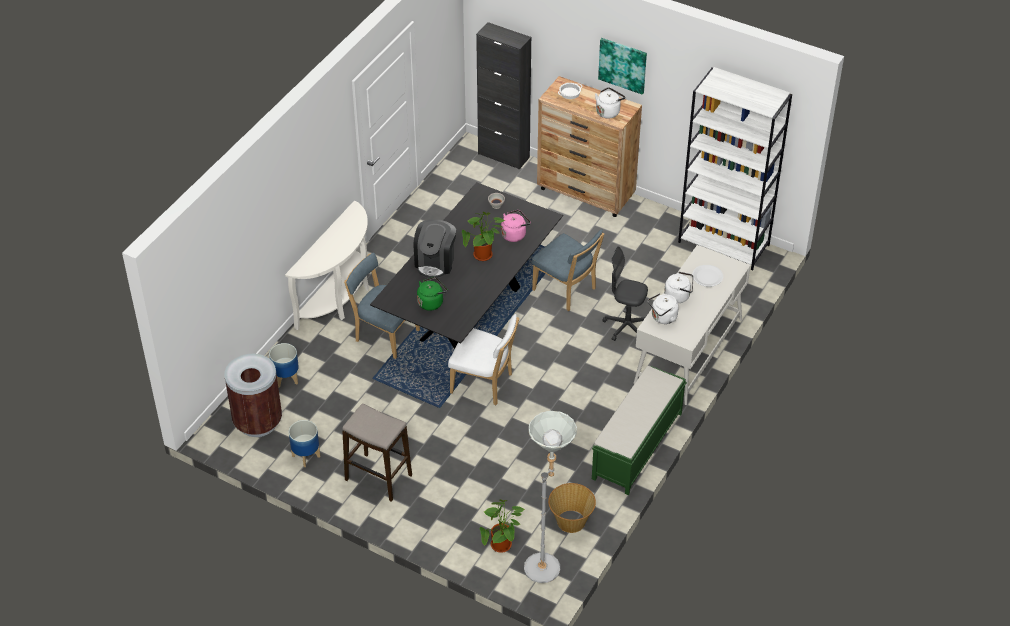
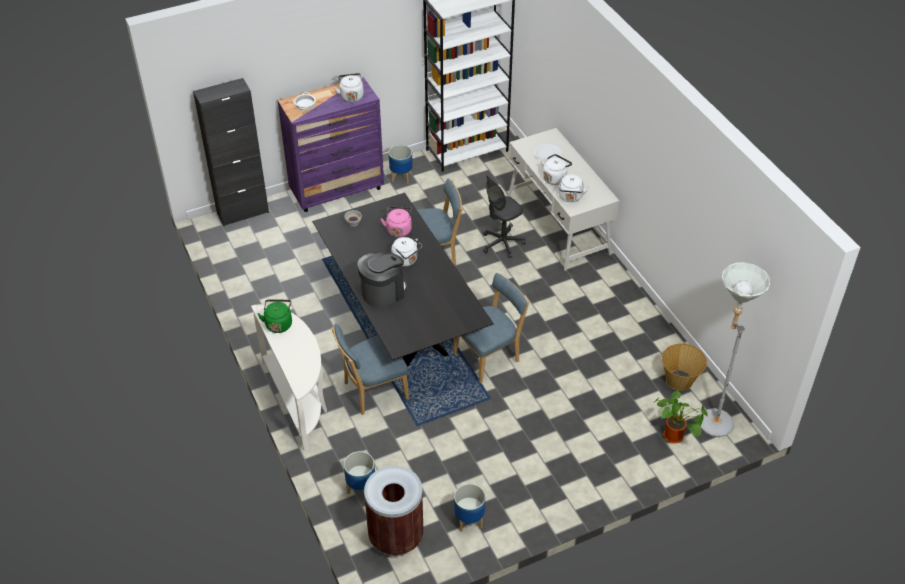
camera: 55 degrees left, 0 degrees up
(378, 478) = (537, 480): stool -> none
(431, 302) = (429, 318): green kettle -> green kettle (278, 323)
(435, 262) = (383, 292): coffee machine -> coffee machine turned 90 degrees counterclockwise
(483, 257) = (406, 260): potted plant -> white kettle
(484, 384) = (489, 356): white chair -> blue chair
(586, 193) = (337, 190): brown dresser -> purple dresser
(623, 65) = (338, 49): picture -> none
(637, 446) = (631, 302): green bench -> none
(643, 221) = (401, 177): none -> planter

